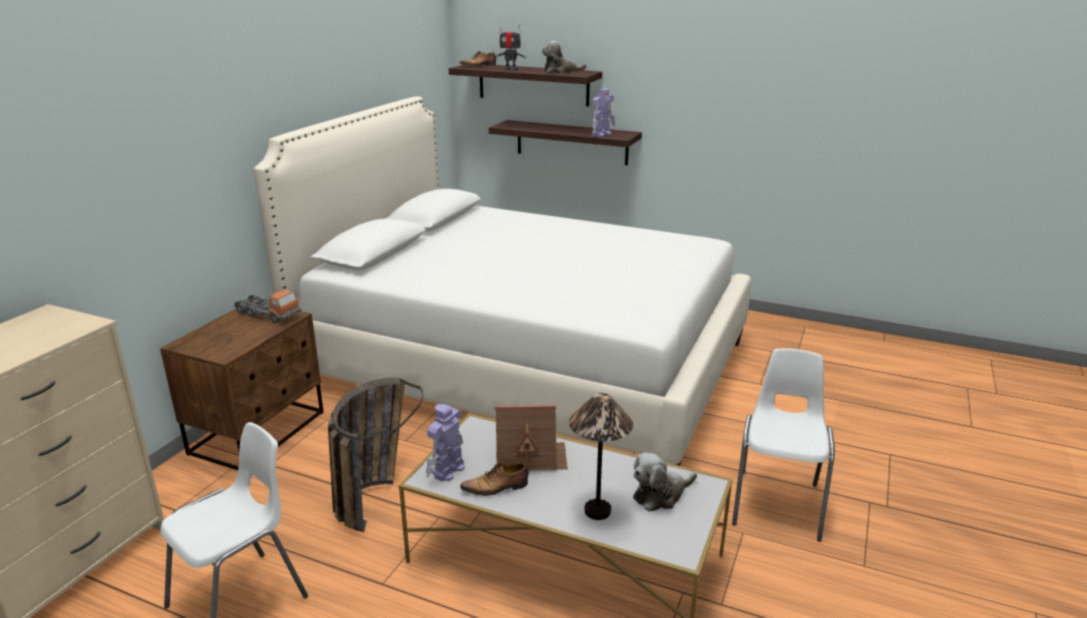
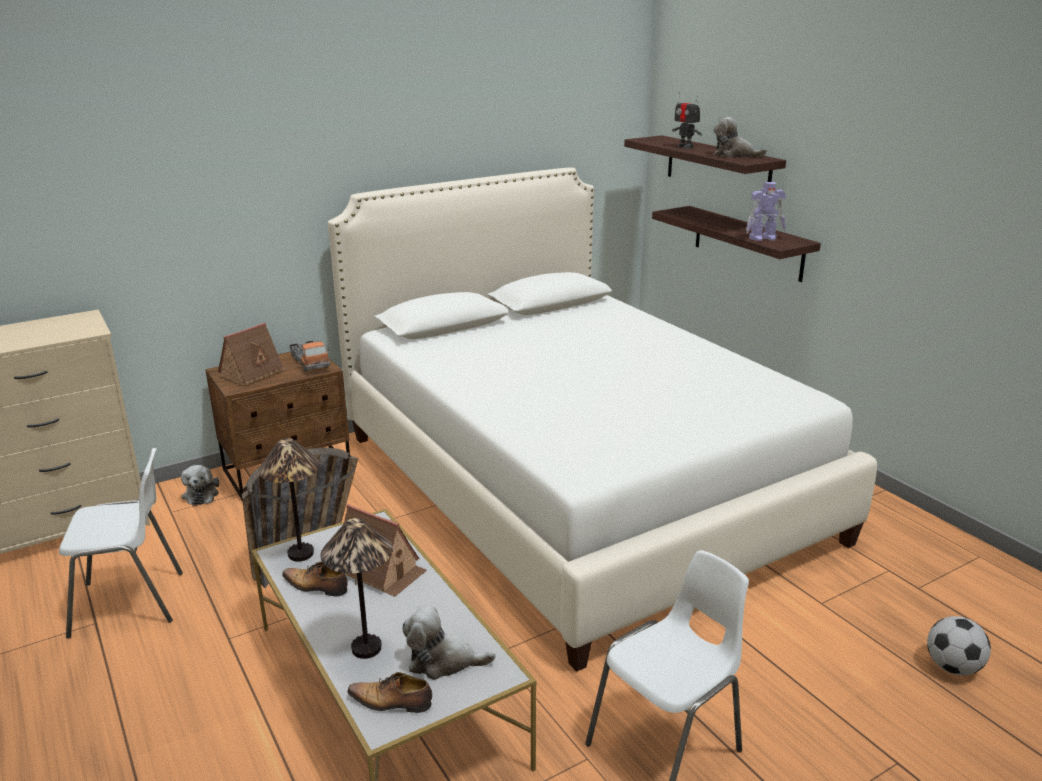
camera: 35 degrees right, 0 degrees up
(189, 483) = (201, 494): none -> plush toy
(224, 338) = (254, 373): none -> toy house
(447, 471) = (300, 554): toy robot -> table lamp
(479, 66) = (661, 140): shoe -> shoe (392, 702)
(858, 392) = (952, 667): none -> football

